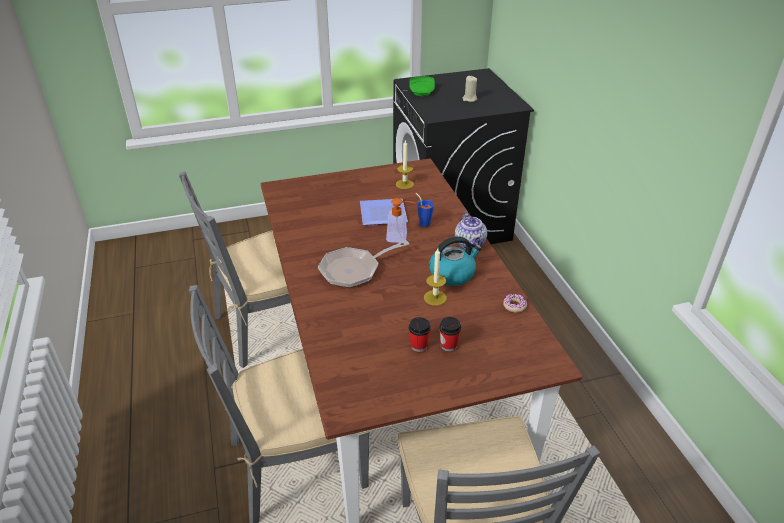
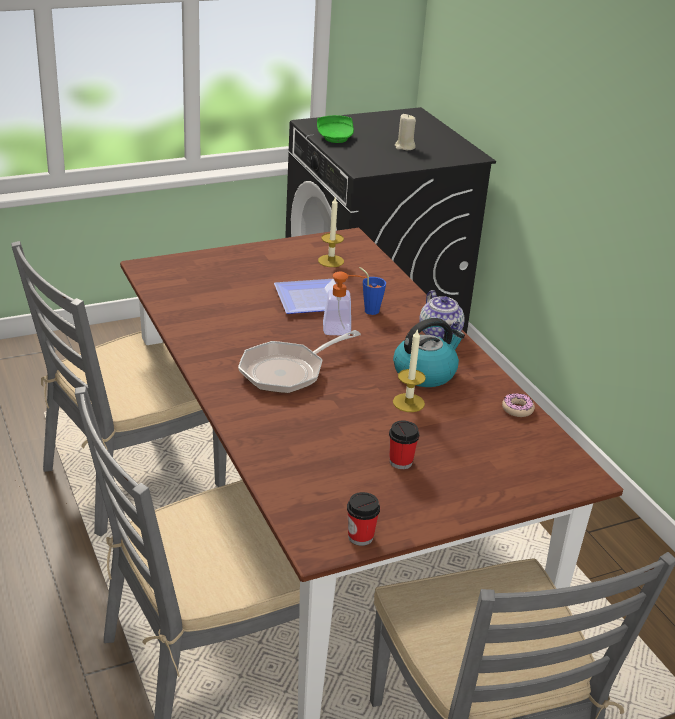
camera: 10 degrees left, 5 degrees down
(448, 345) = (441, 460): cup -> cup (360, 537)

